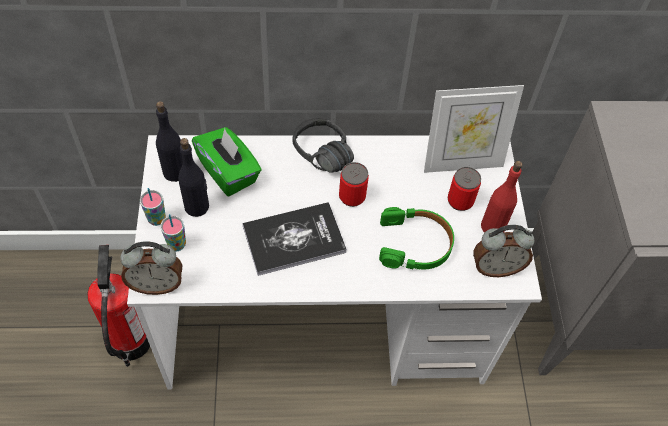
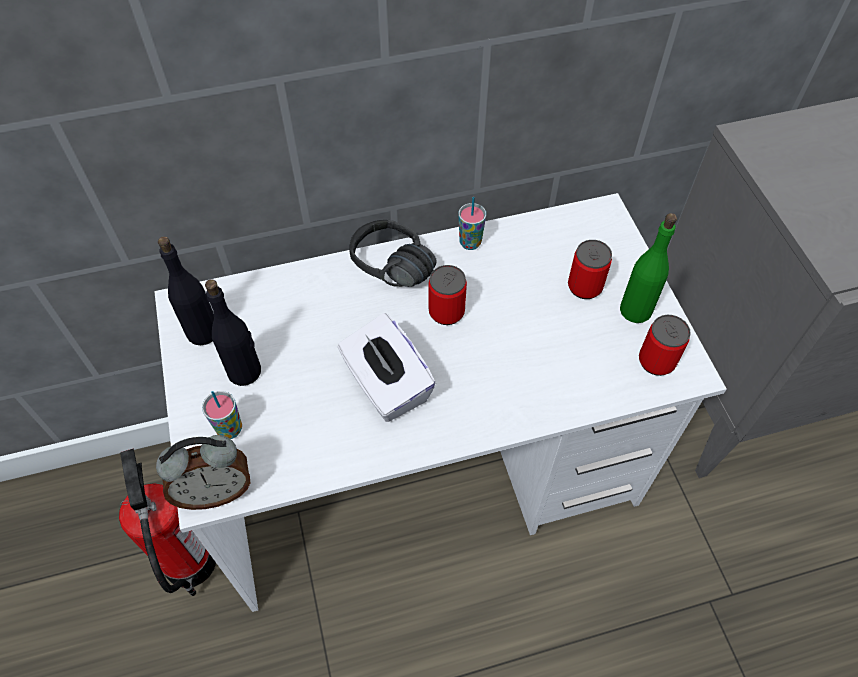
camera: 10 degrees left, 0 degrees up
(157, 219) = (193, 401): cup -> cup (470, 243)
(229, 172) = (276, 316): green tissue box -> none
(294, 239) = (386, 385): book -> white tissue box
(415, 244) = (545, 355): green headphones -> none
(462, 162) = (571, 238): picture frame -> none
(493, 226) = (635, 310): red bottle -> green bottle
(496, 267) = (656, 361): alarm clock -> can

